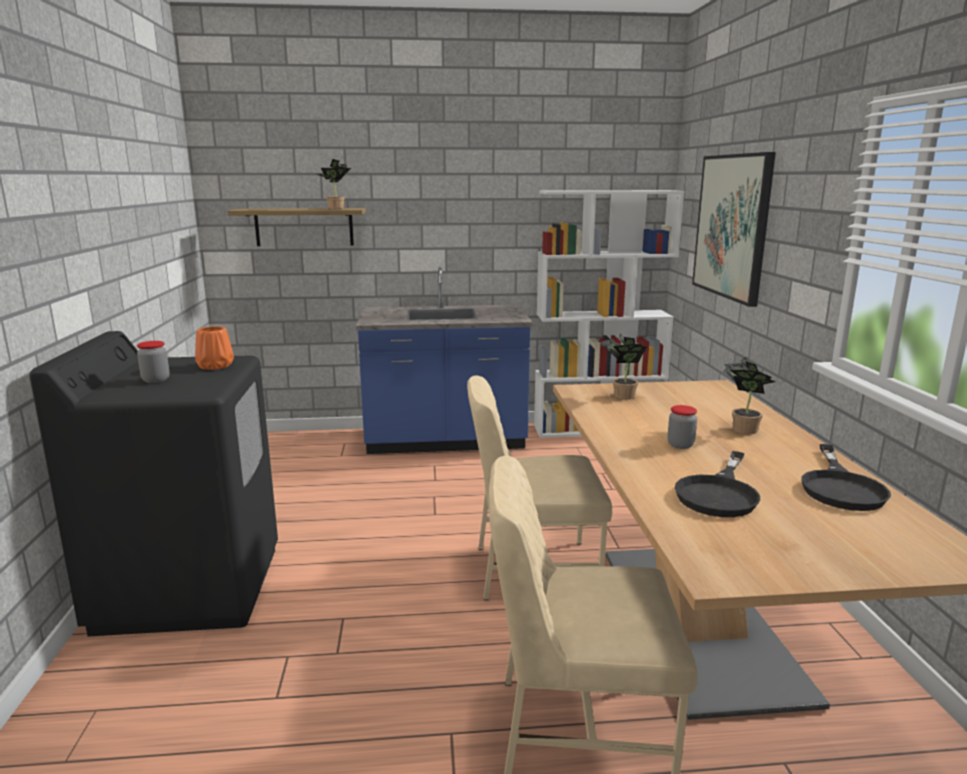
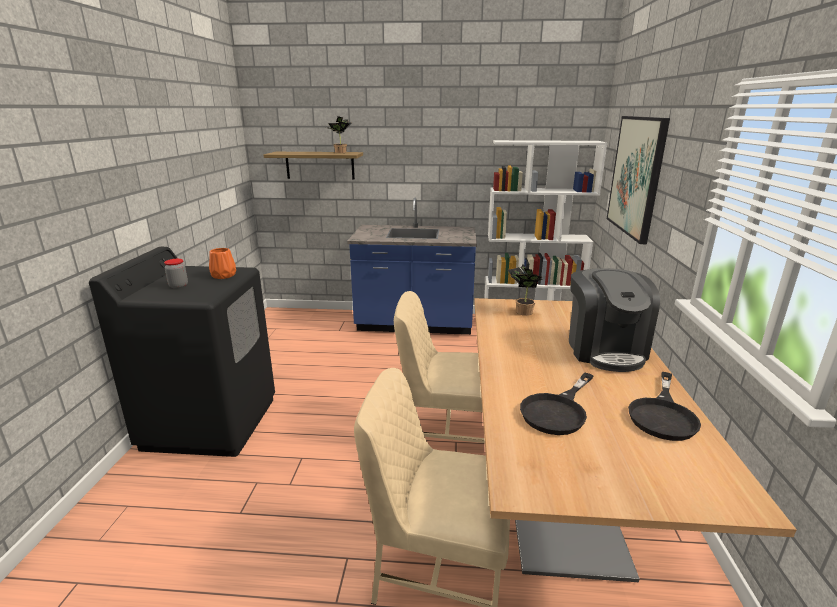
camera: 10 degrees right, 5 degrees up
(680, 445) = (547, 362): jar -> none
(741, 428) = (605, 350): potted plant -> coffee machine

